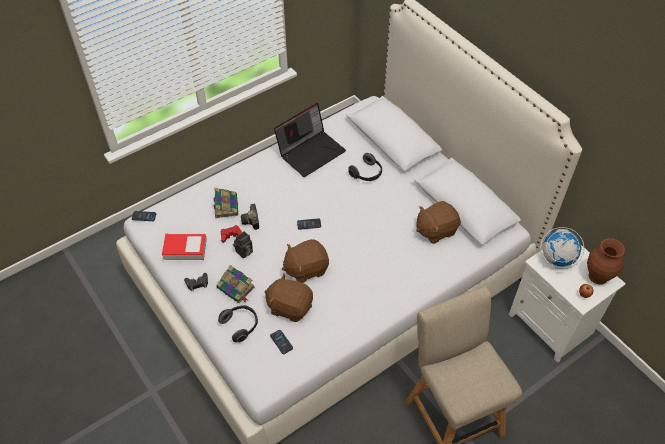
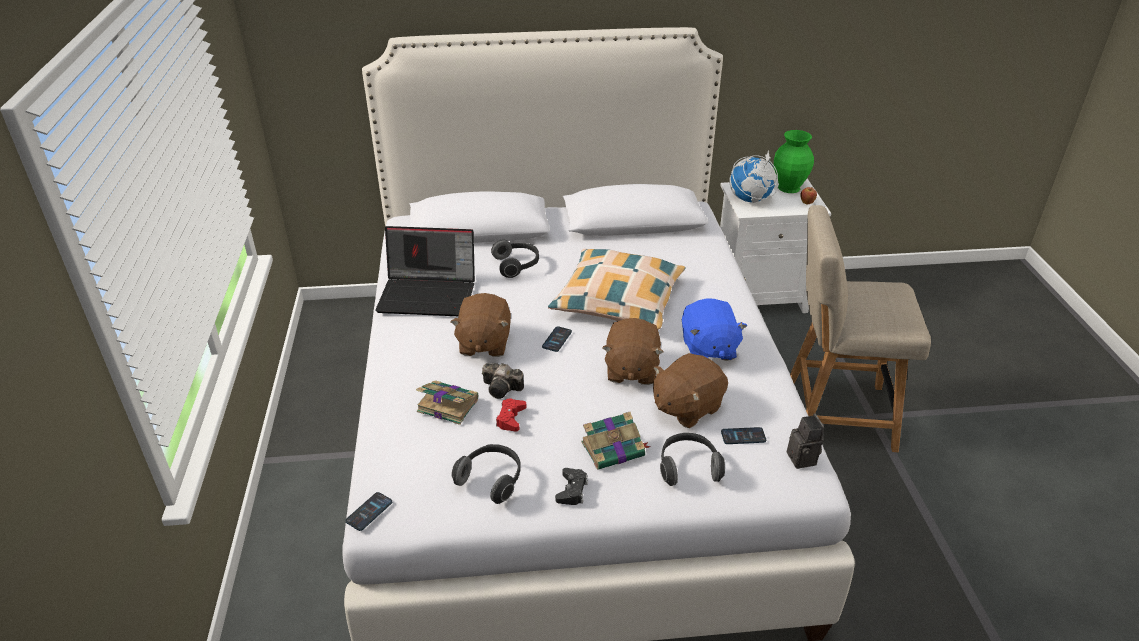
camera: 60 degrees left, 15 degrees down
(185, 249) = (491, 480): book -> headphones
(244, 252) = (554, 417): camera -> camera (804, 459)
(311, 151) = (429, 294): laptop -> laptop turned 105 degrees clockwise
(350, 297) = (708, 349): none -> blue plush toy
(368, 235) = (618, 299): none -> pillow
(435, 230) = (653, 250): brown plush toy -> brown plush toy (483, 343)
(598, 277) = (789, 187): brown vase -> green vase

